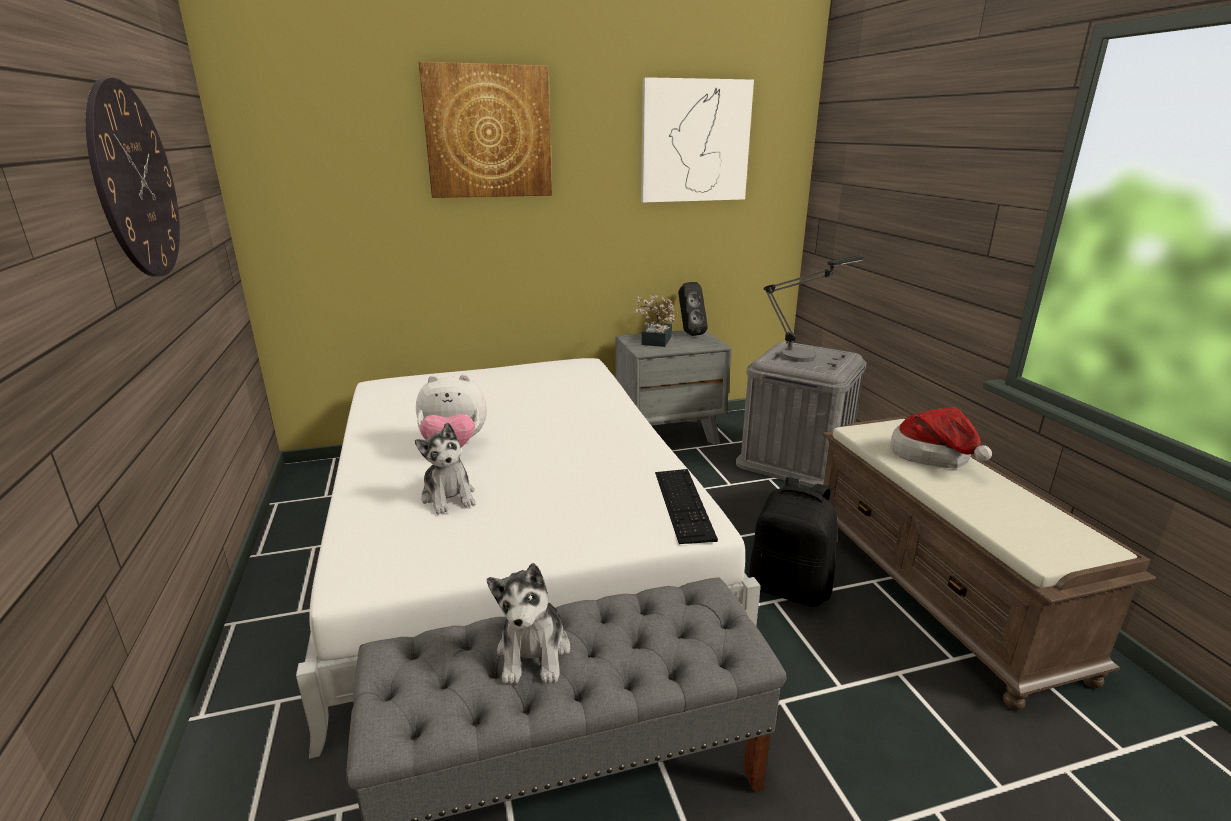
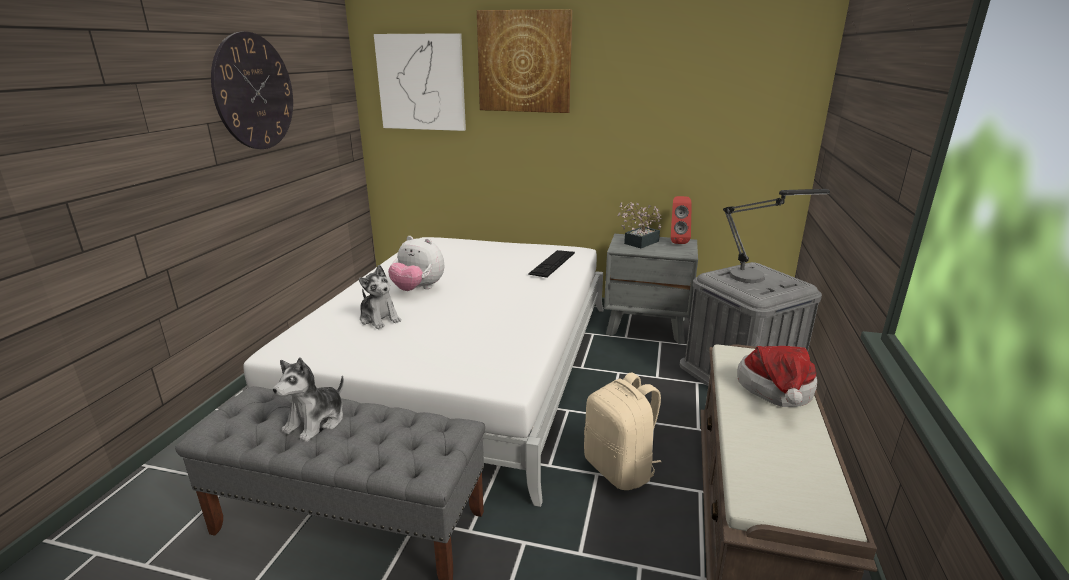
camera: 30 degrees right, 0 degrees up
(449, 496) = (379, 318): plush toy -> plush toy turned 45 degrees counterclockwise
(683, 504) = (513, 365): keyboard -> keyboard (552, 263)
(689, 333) = (677, 241): black speaker -> red speaker
(695, 141) = (701, 71): picture -> picture (421, 82)
(790, 587) = (620, 469): black backpack -> beige backpack

